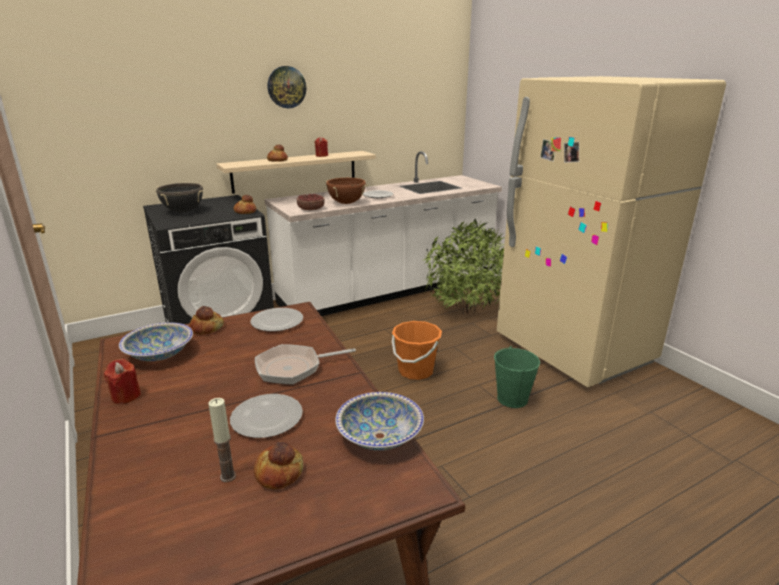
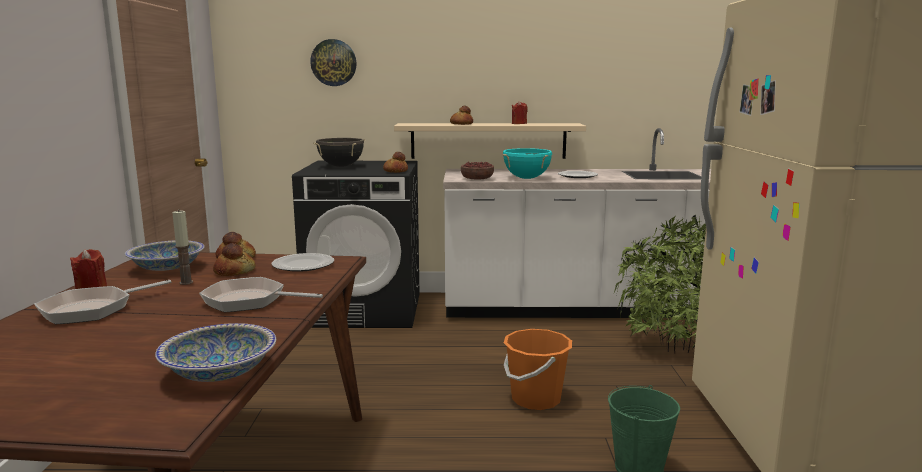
camera: 30 degrees right, 10 degrees down
(170, 416) = (92, 309): none -> frying pan
(228, 476) = (48, 361): candle -> candle (186, 282)
(268, 418) = (157, 330): plate -> none
(278, 472) = (87, 371): bread -> bread (234, 271)
(286, 87) = (486, 43): wall clock -> wall clock (333, 62)
(346, 203) = (526, 178): brown cooking pot -> turquoise cooking pot

